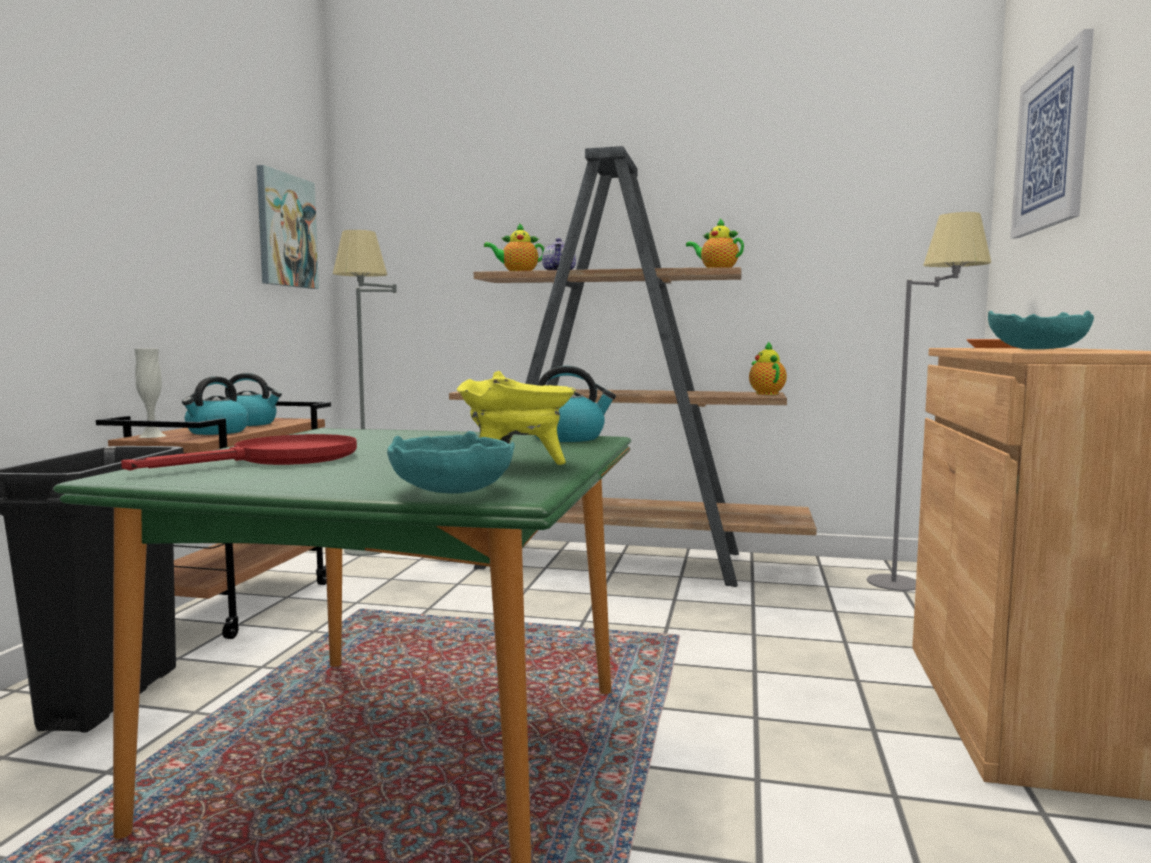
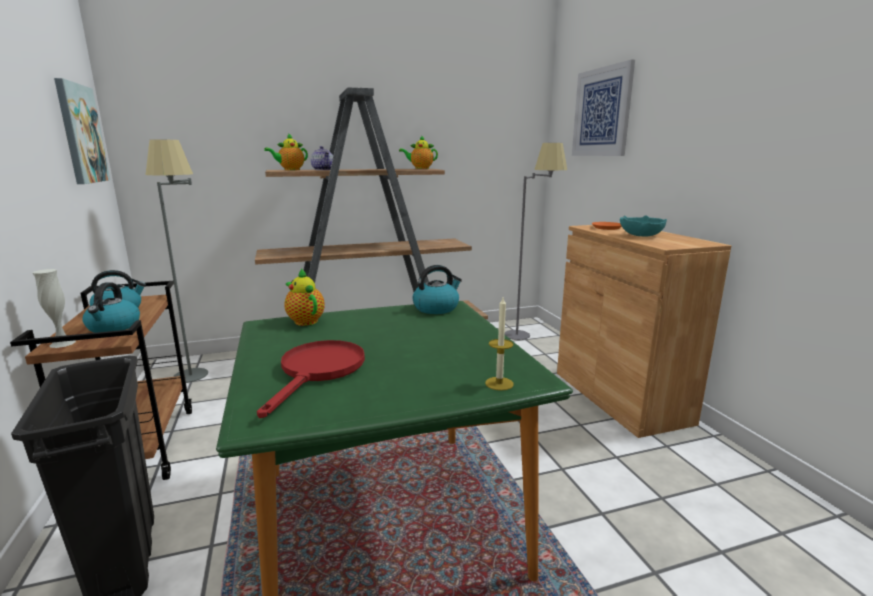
camera: 30 degrees left, 10 degrees up
(452, 490) = (499, 383): turquoise bowl -> candle
(517, 464) = (471, 345): yellow cooking pot -> none
(766, 393) = (451, 241): teapot -> teapot (304, 320)

